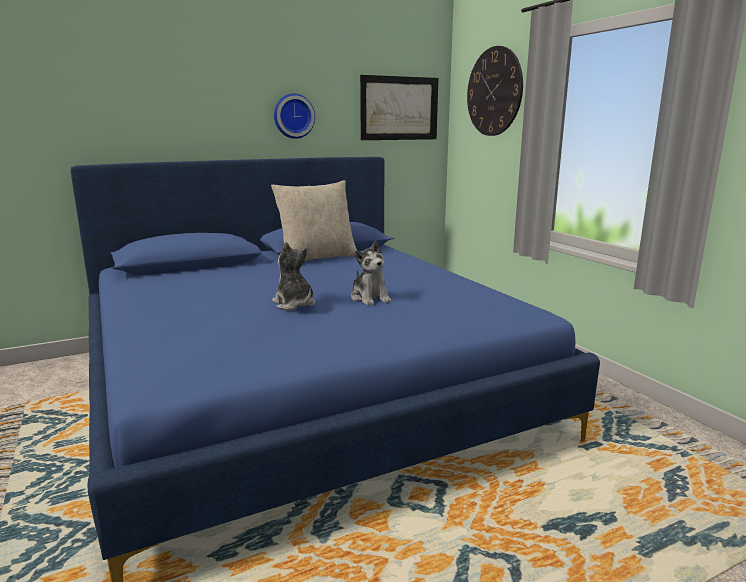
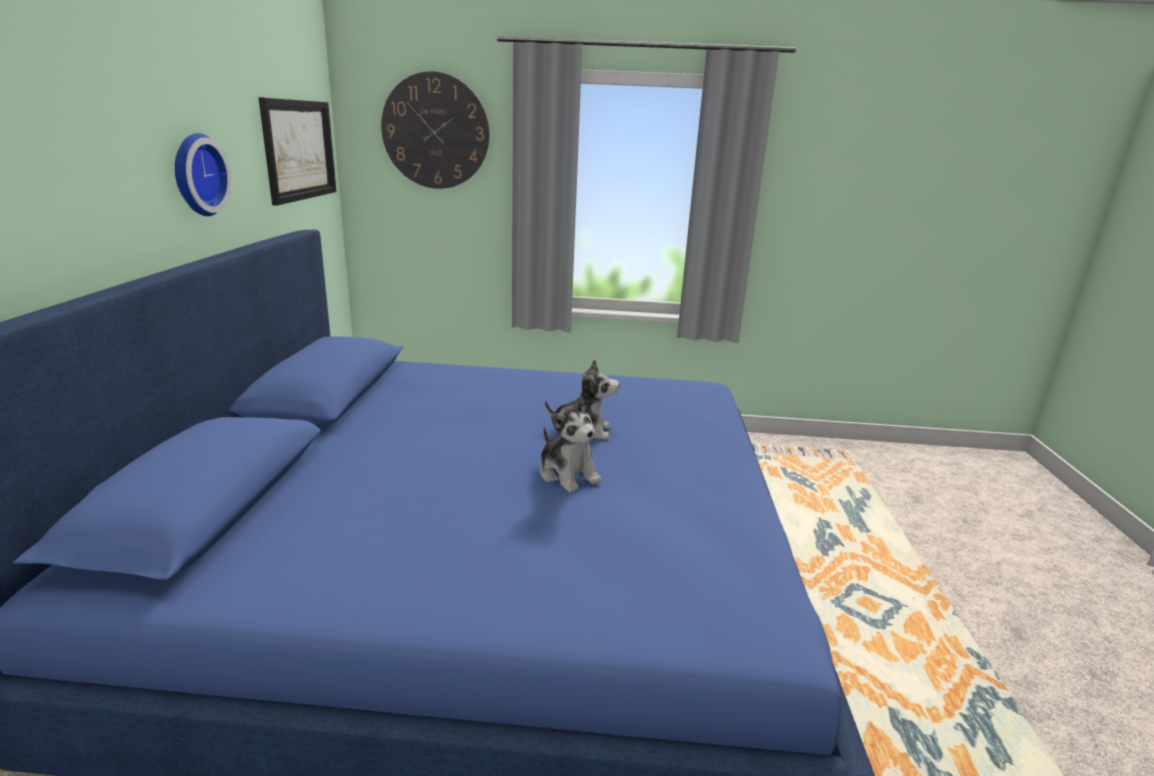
camera: 60 degrees left, 5 degrees up
(294, 304) = (568, 474): plush toy -> plush toy turned 120 degrees counterclockwise
(317, 258) = (365, 408): beige pillow -> none

